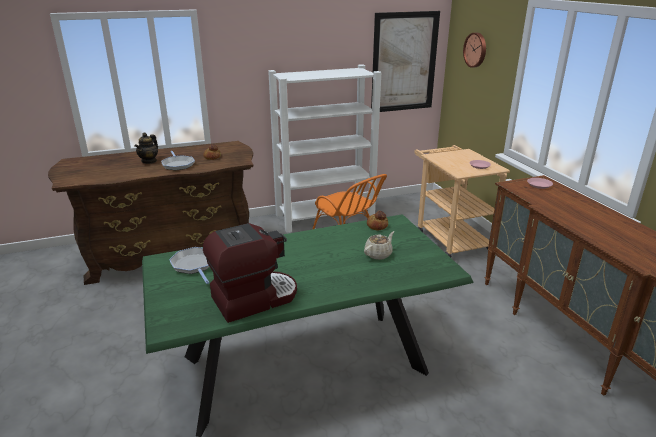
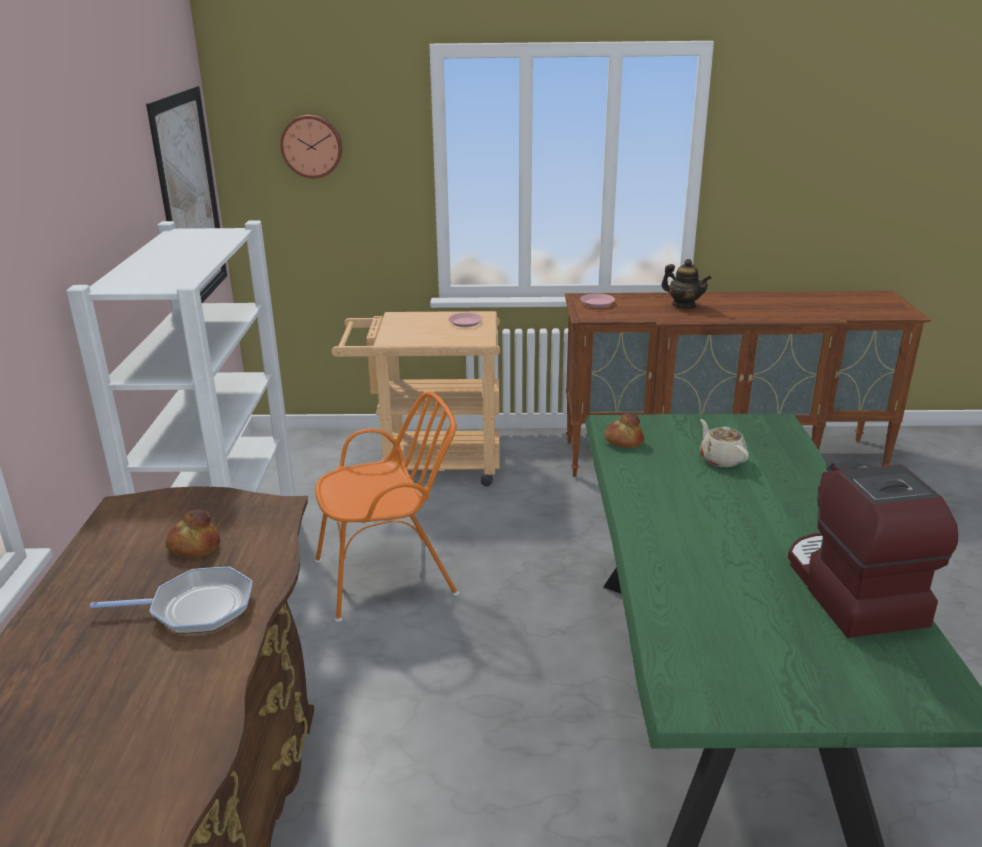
camera: 70 degrees left, 0 degrees up
(149, 161) = (102, 664): teapot -> teapot (684, 306)
(194, 265) = (722, 652): frying pan -> none

